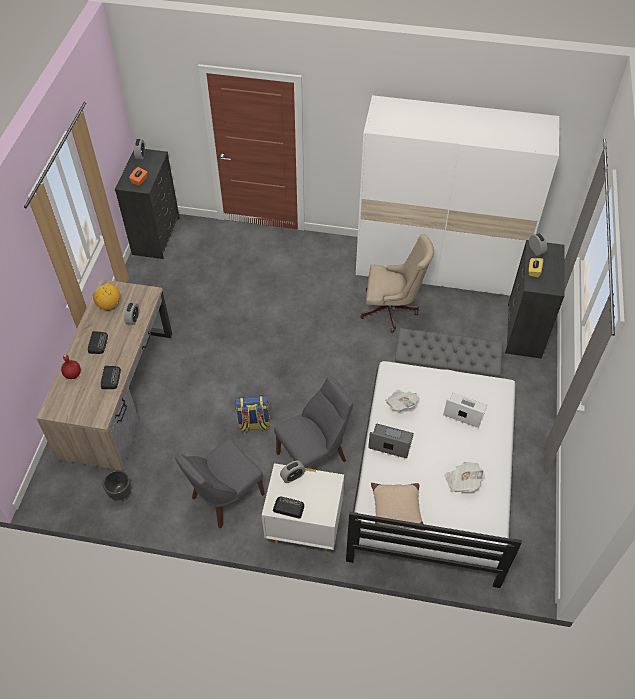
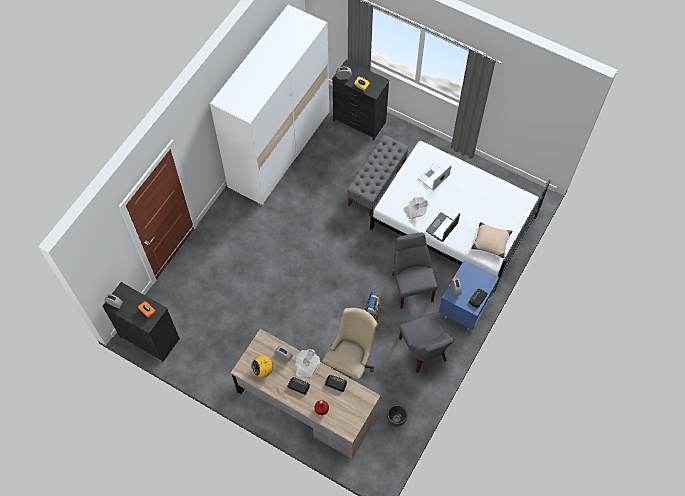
camera: 70 degrees left, 10 degrees up
(304, 529) = (464, 309): white nightstand -> blue nightstand
(392, 310) = (307, 193): beige office chair -> beige office chair (350, 362)
(462, 481) = (483, 199): newspaper -> newspaper (306, 366)

